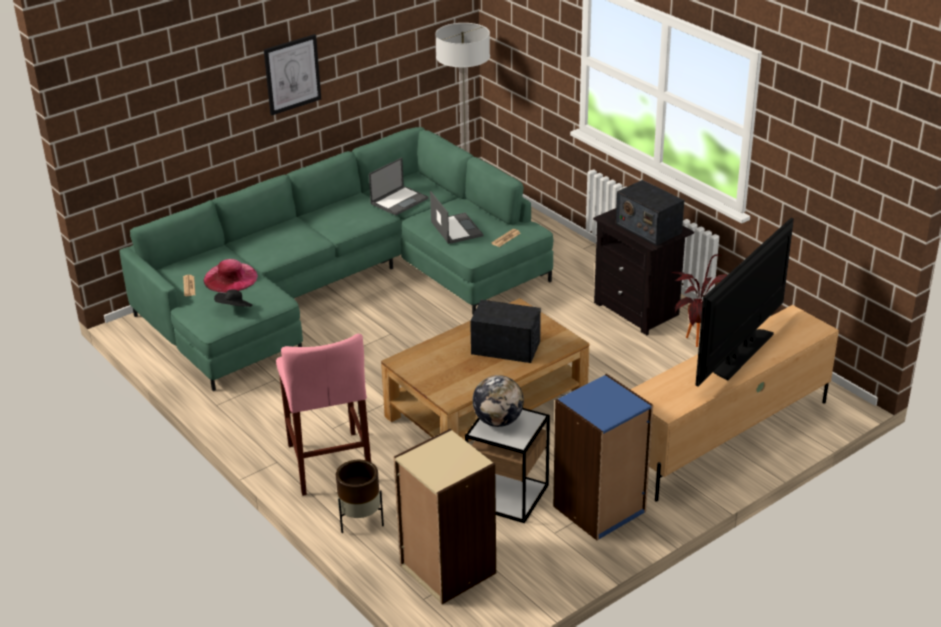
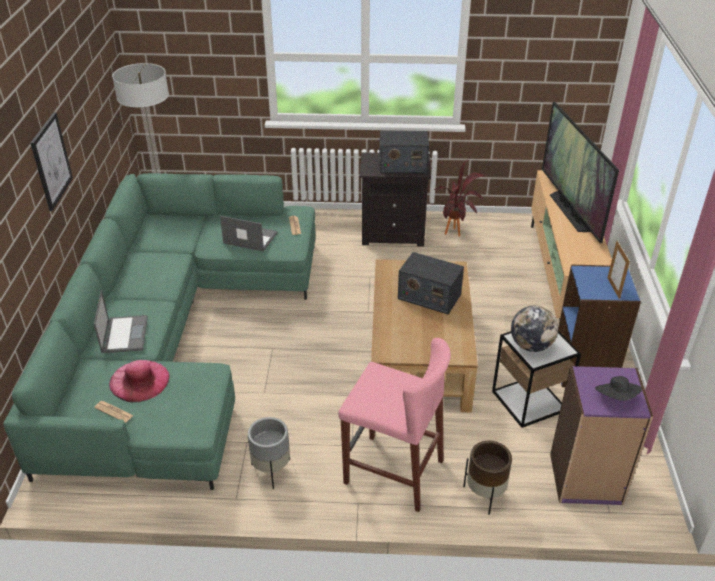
camera: 50 degrees left, 5 degrees up
(234, 309) = (189, 403): black hat -> black hat (616, 397)
(261, 406) = (272, 470): none -> grey planter
(399, 201) = (172, 241): laptop -> laptop (124, 334)
(447, 569) = (585, 479): beige bookcase -> purple bookcase
(506, 347) = (429, 296): radio -> radio turned 120 degrees counterclockwise
(601, 410) = (613, 288): none -> picture frame

